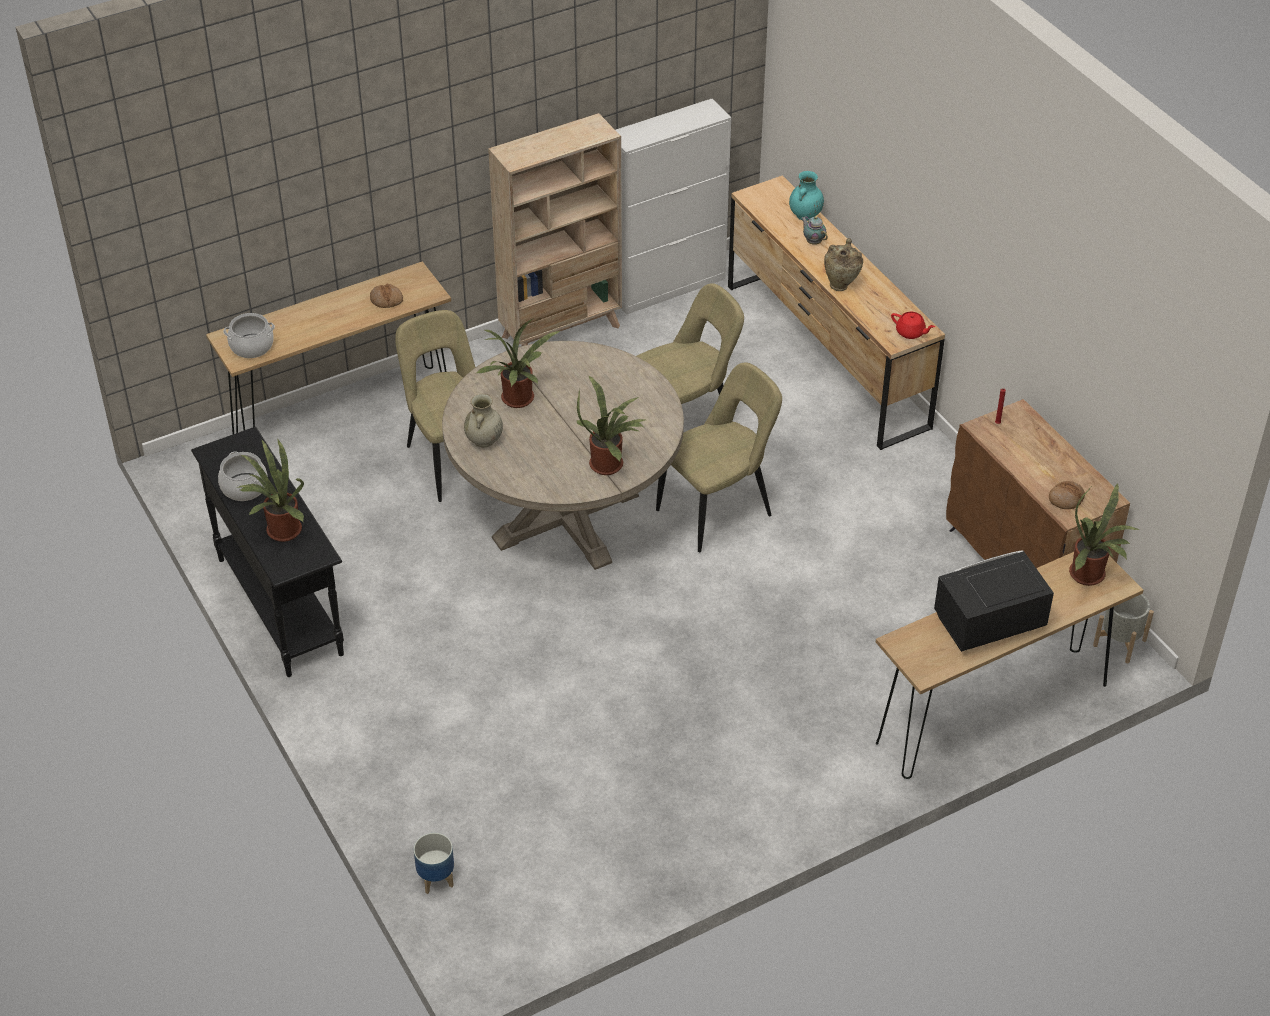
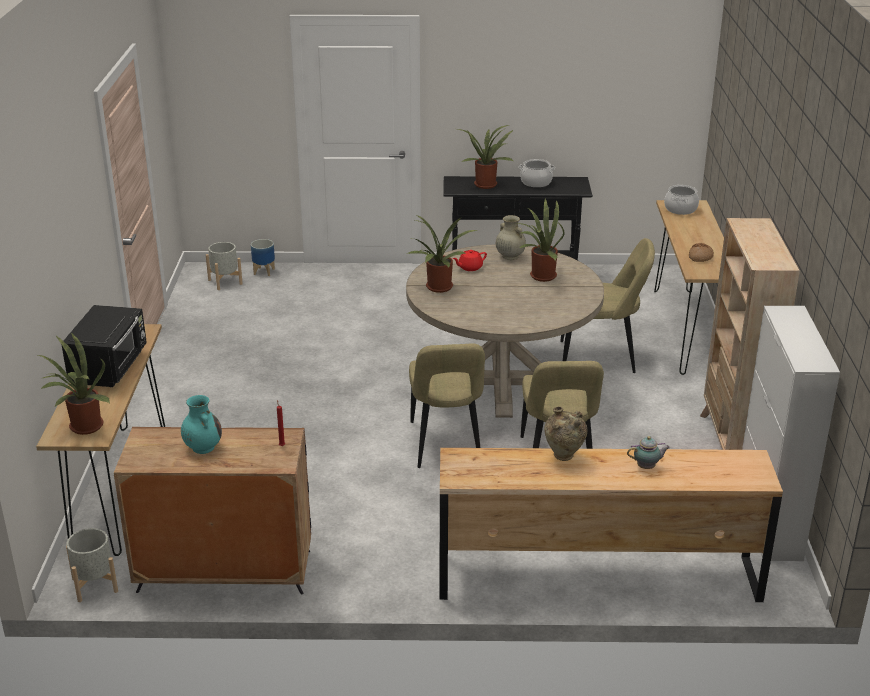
camera: 120 degrees right, 15 degrees down
(498, 906) = (225, 282): none -> grey planter
(805, 215) = (696, 478): turquoise vase -> turquoise vase (203, 447)
(910, 332) = (459, 469): red teapot -> red teapot (469, 267)
(1066, 499) = (160, 441): bread -> none

